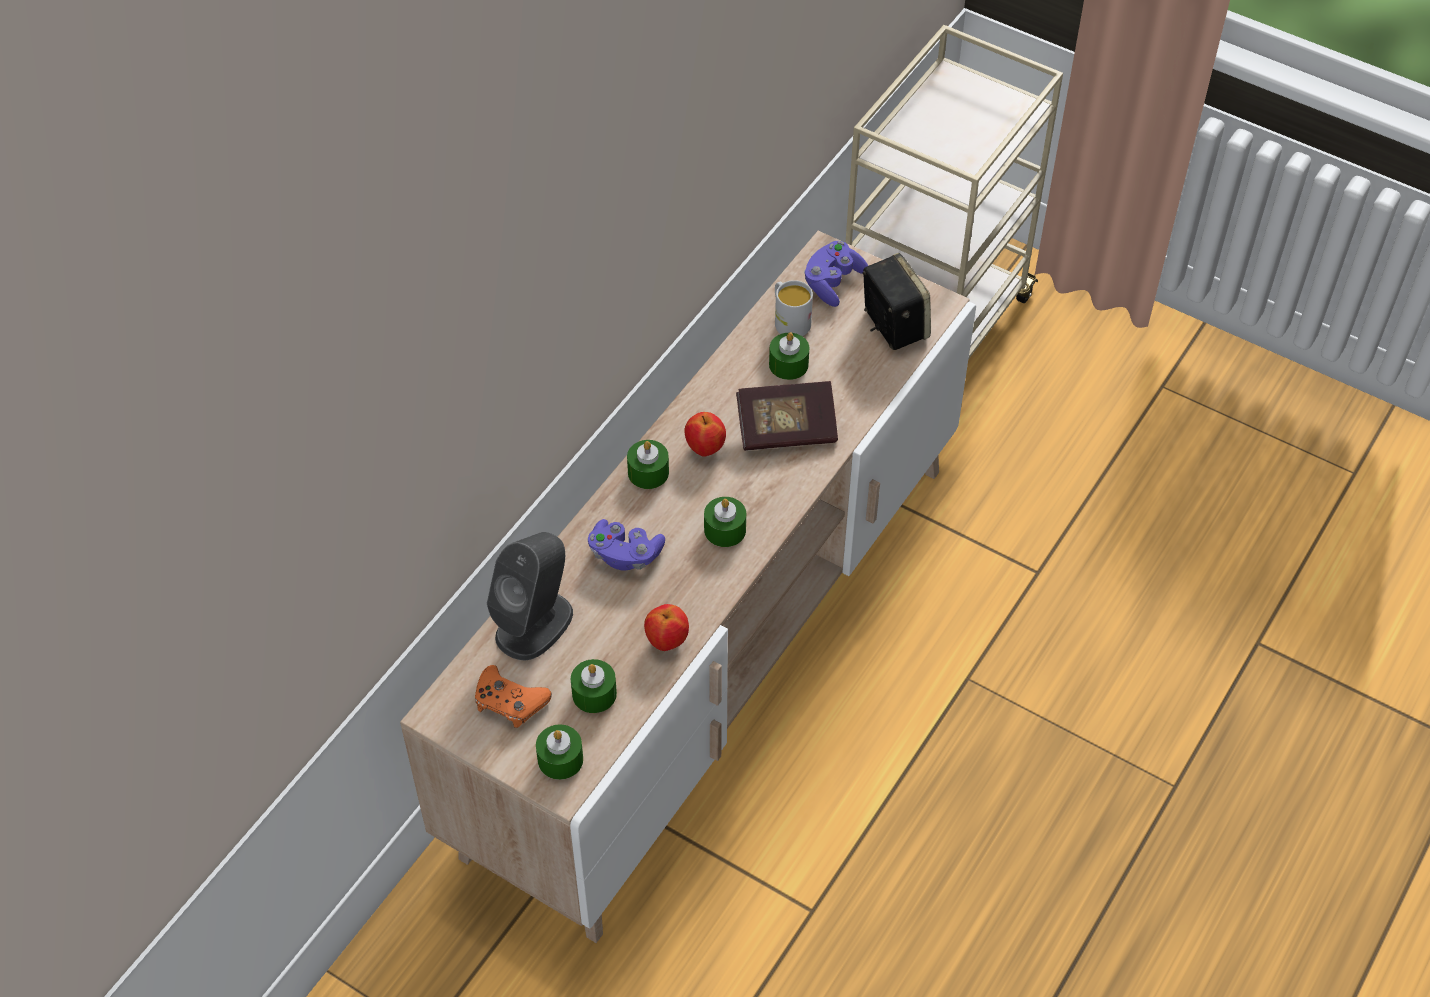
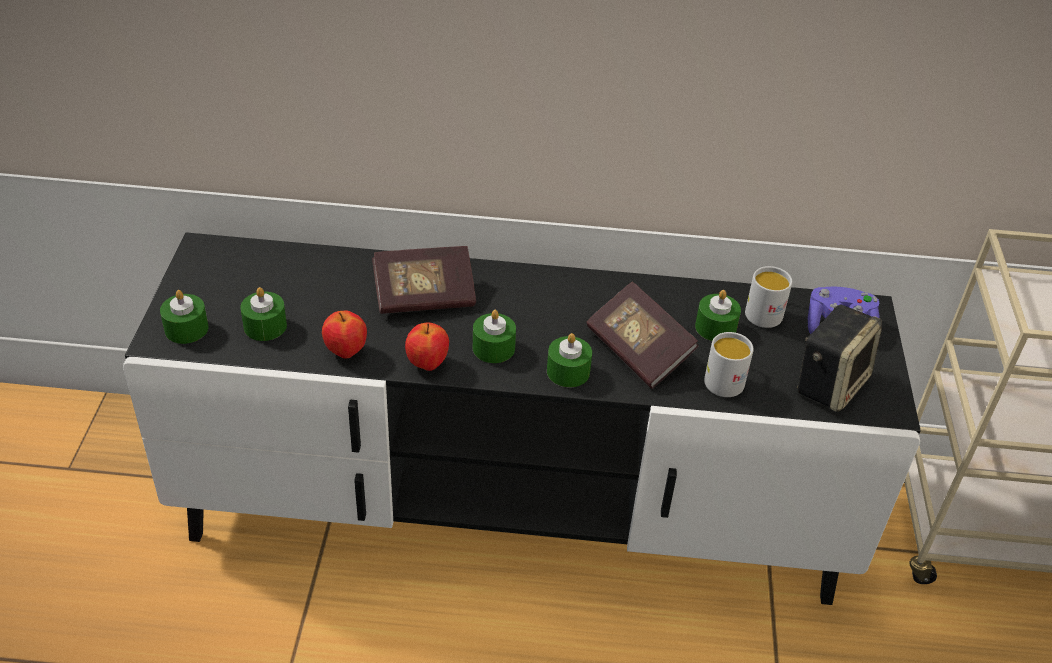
camera: 60 degrees right, 10 degrees down
(509, 702) = (232, 281): orange game controller -> none
(535, 624) = (319, 269): grey speaker -> none
(625, 555) = (424, 296): purple game controller -> book
(648, 472) = (522, 281): green candle -> green candle (568, 371)
(705, 448) = (575, 306): apple -> apple (427, 364)
(713, 652) = (515, 509): beige tv stand -> black tv stand
(850, 388) = (725, 378): none -> white mug

